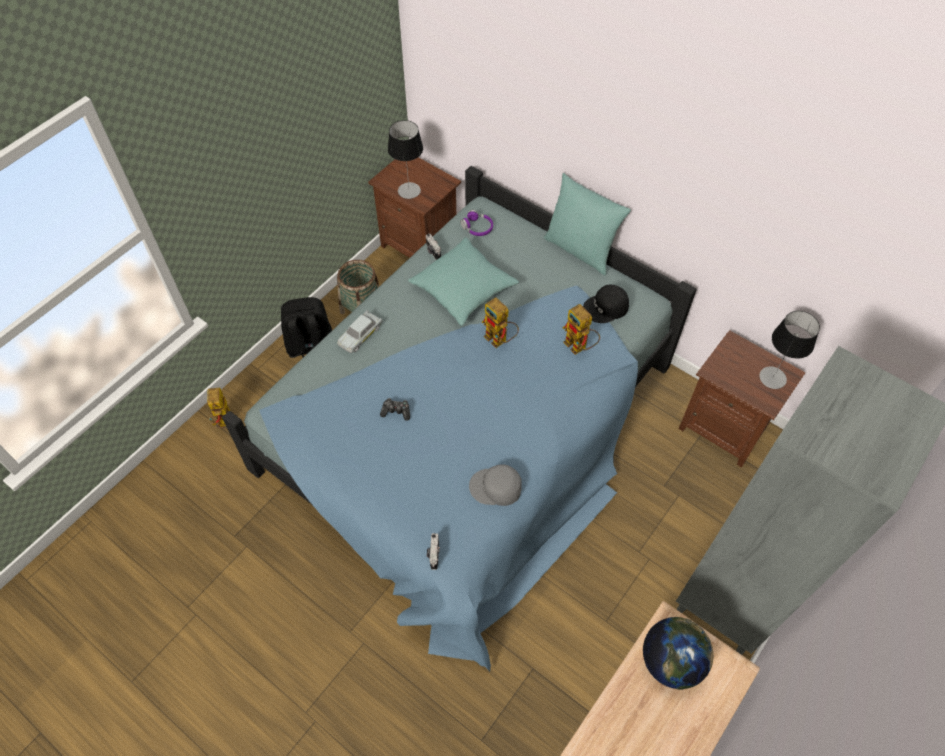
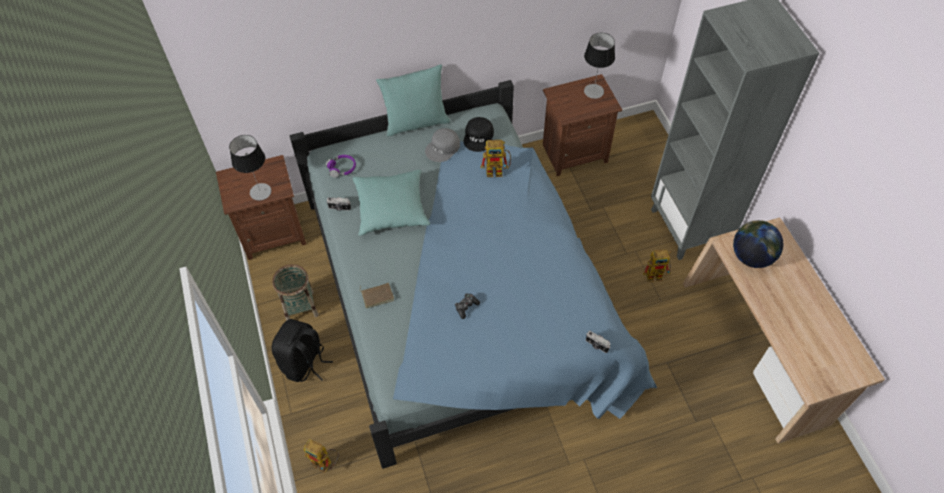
camera: 55 degrees left, 0 degrees up
(360, 335) = (377, 295): white toy car -> brown book
(496, 488) = (571, 280): grey cap -> grey cap (443, 148)
(500, 340) = (455, 211): toy robot -> toy robot (657, 274)

